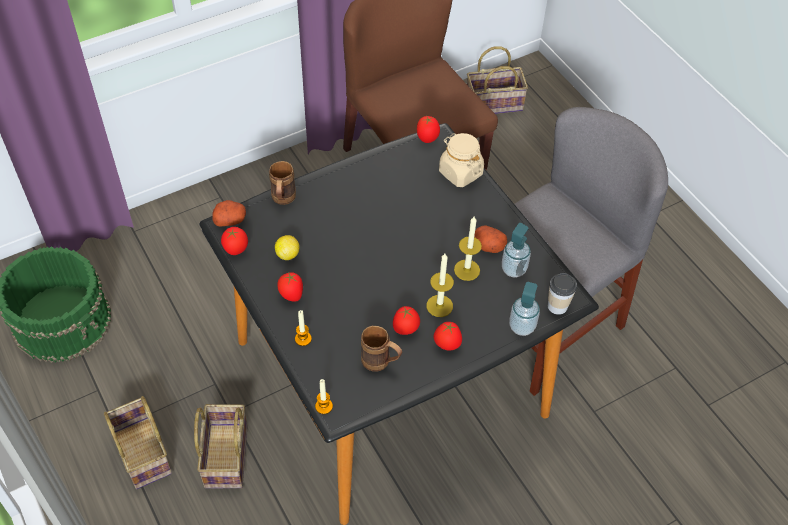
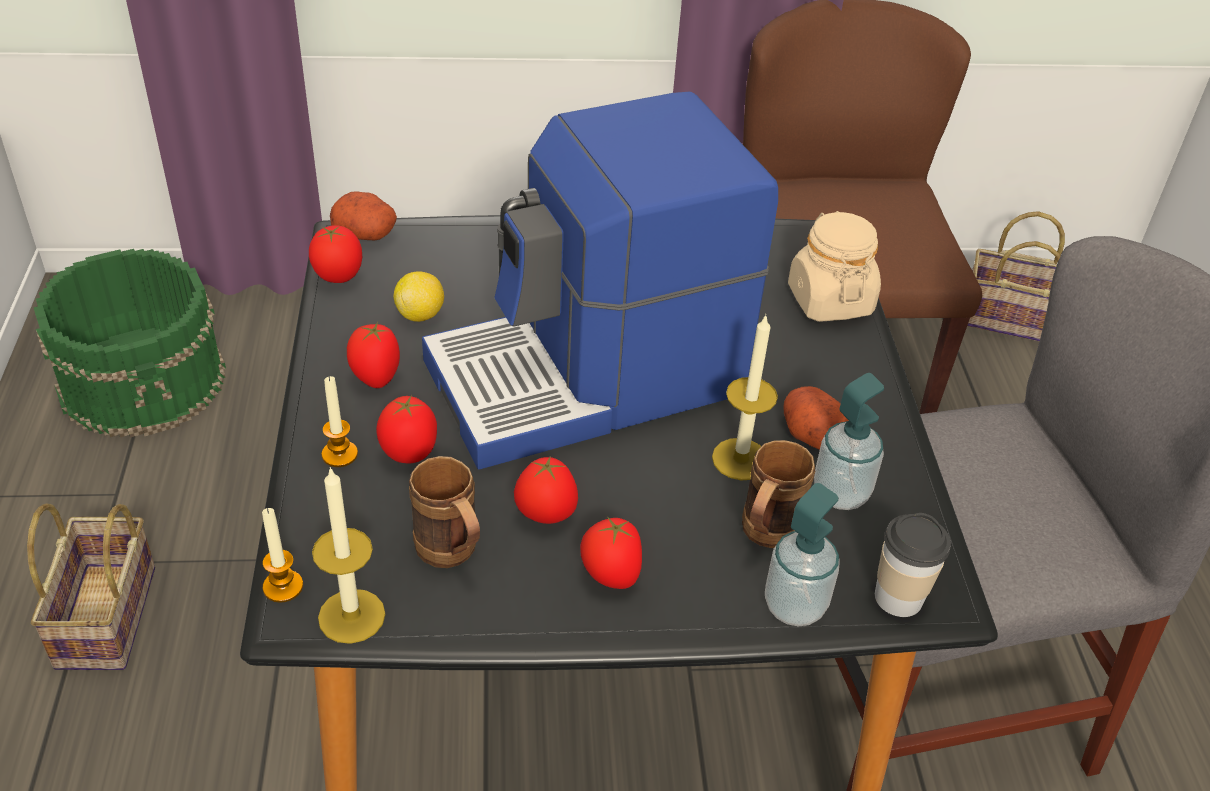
camera: 25 degrees right, 10 degrees down
(225, 454) = (228, 678): basket -> none
(282, 200) = (475, 236): brown mug -> brown mug (764, 536)
(383, 257) = (589, 379): none -> coffee machine
(427, 139) = (799, 233): tomato -> tomato (410, 454)
(439, 306) = (642, 500): candle -> candle (351, 616)

